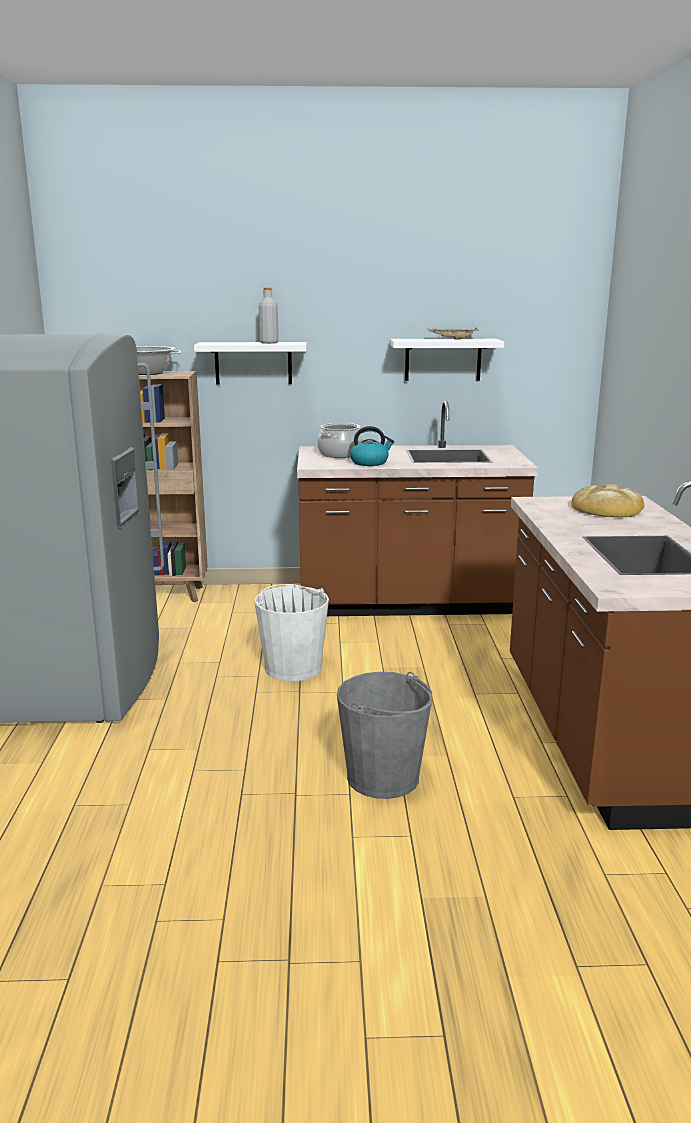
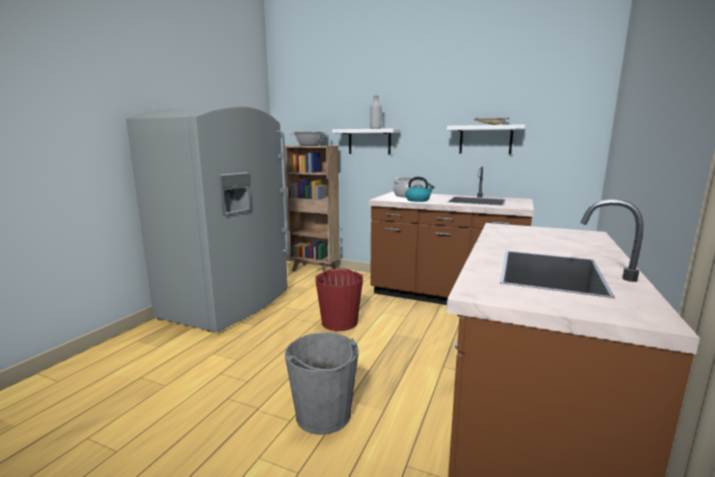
camera: 25 degrees right, 5 degrees down
(293, 668) = (339, 322): white bucket -> red bucket
(607, 508) = (557, 236): bread -> none

